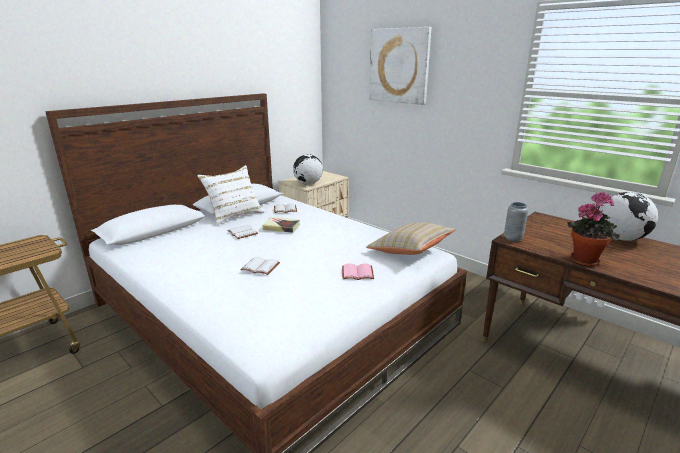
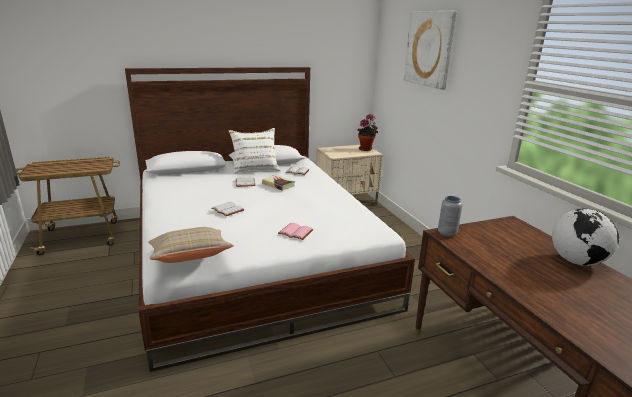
camera: 25 degrees right, 0 degrees up
(308, 184) = (339, 154): globe -> none
(410, 251) = (362, 226): beige pillow -> beige pillow (190, 257)
(585, 260) = (496, 269): potted plant -> potted plant (366, 149)

